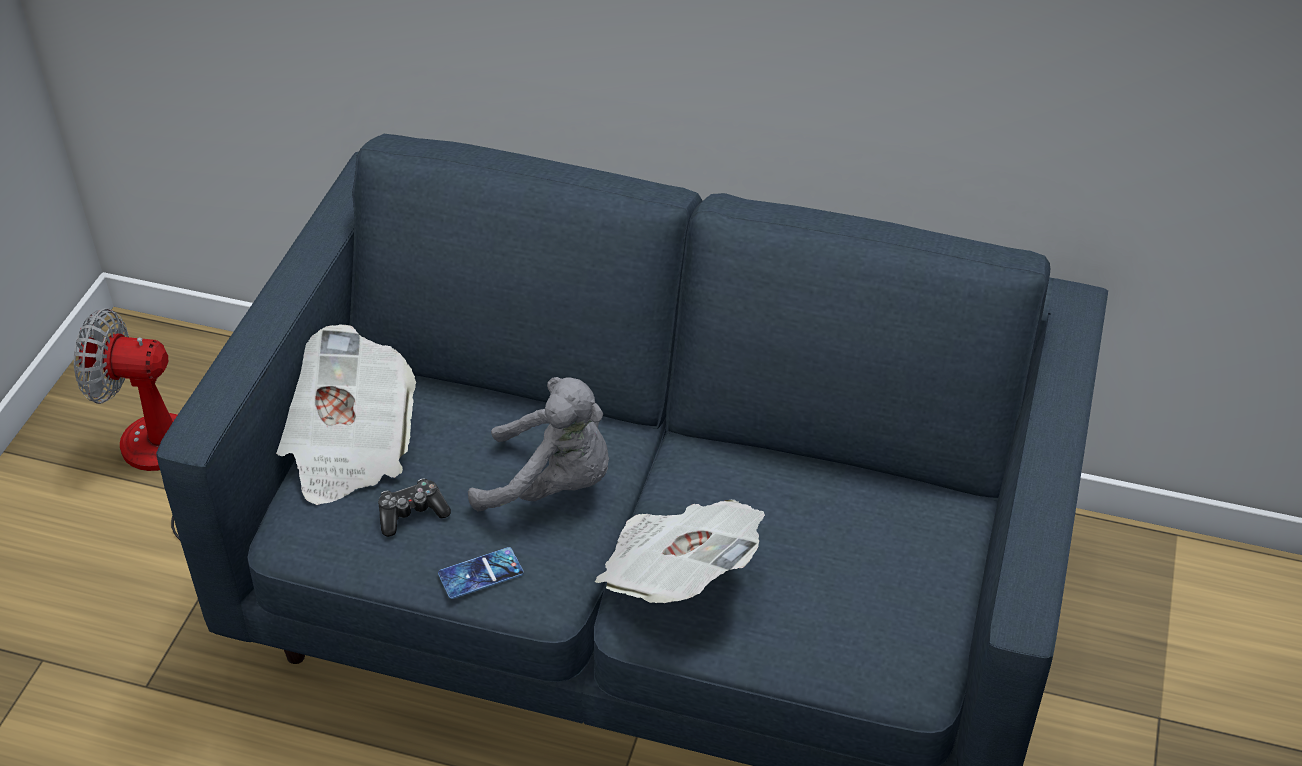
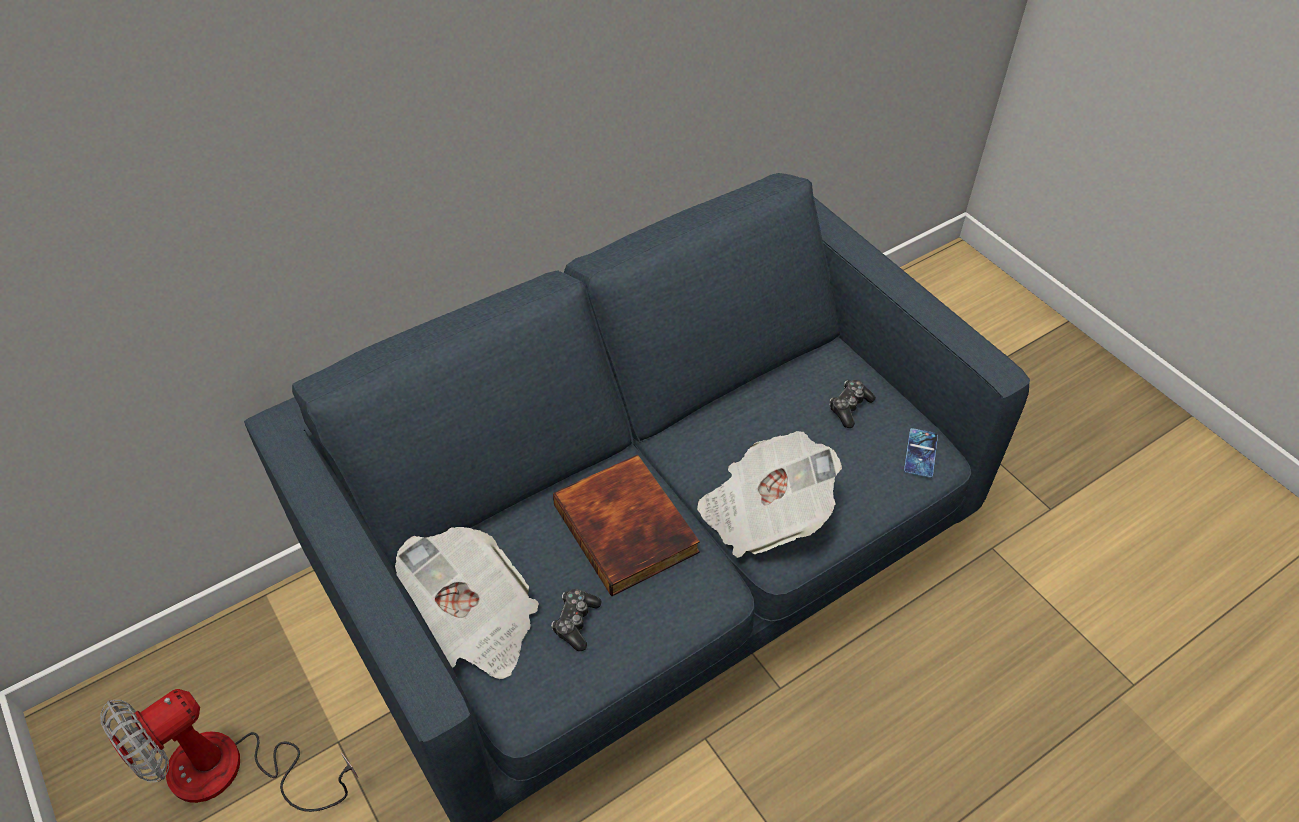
camera: 50 degrees left, 5 degrees up
(480, 573) = (666, 616): phone -> phone (920, 453)
(552, 484) = (628, 527): grey plush toy -> book
(898, 564) = (849, 407): none -> game controller

